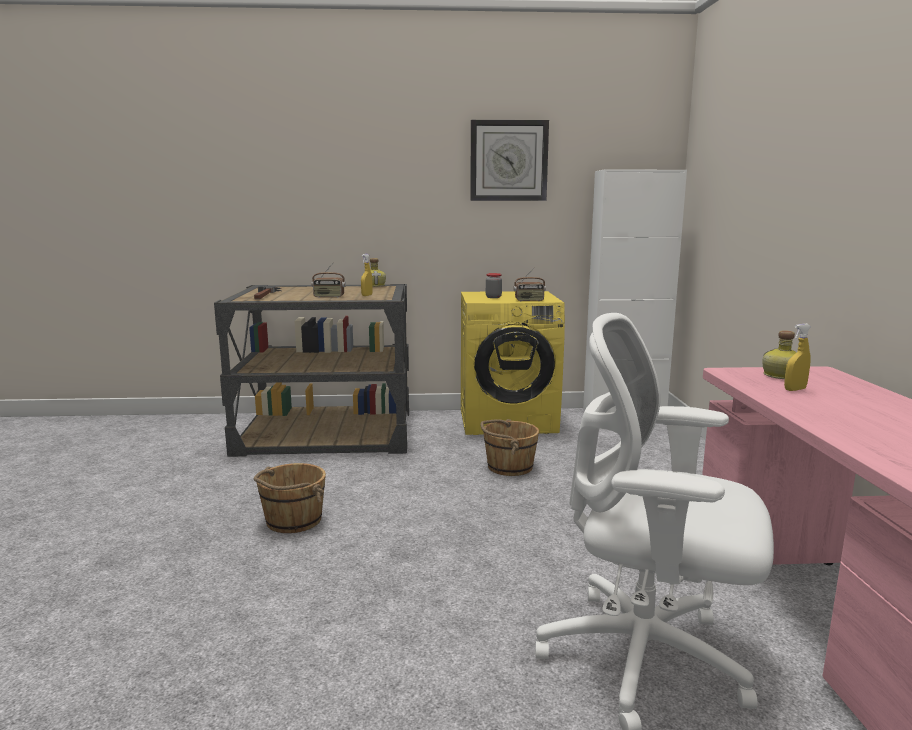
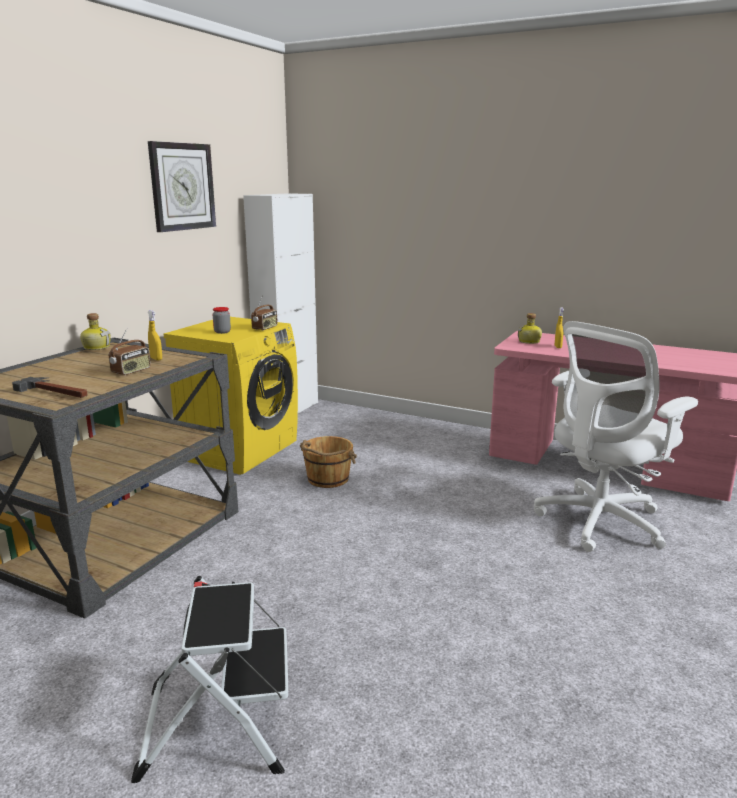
camera: 60 degrees left, 5 degrees up
(133, 528) = (218, 720): none -> step ladder
(293, 520) = (316, 603): brown bucket -> none

